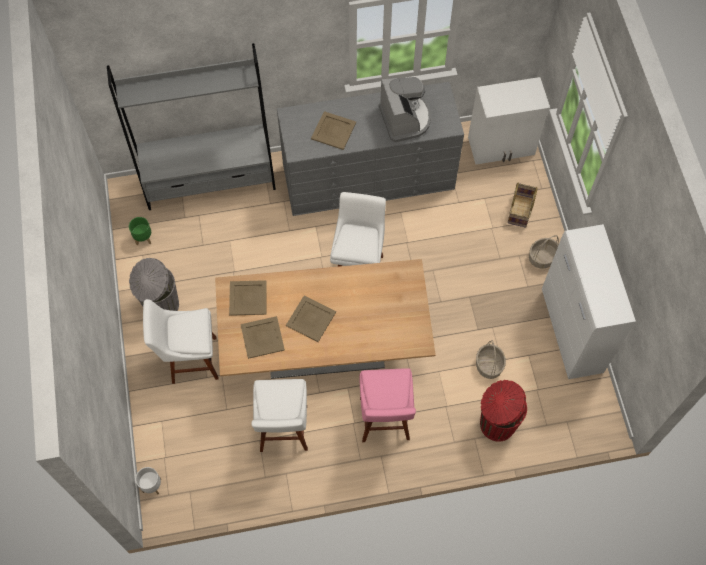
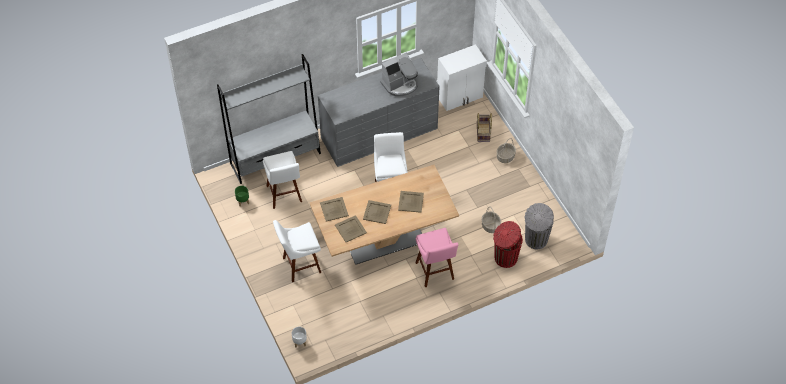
camera: 15 degrees left, 10 degrees down
(161, 306) = (269, 239): grey trash can -> grey trash can (535, 240)
(283, 431) = (373, 293): white stool -> white stool (284, 195)
(333, 130) = (357, 100): beige tray -> beige tray (410, 201)
(405, 119) = (400, 84): coffee machine -> coffee machine turned 90 degrees clockwise
(571, 332) = (536, 196): white cabinet -> none

